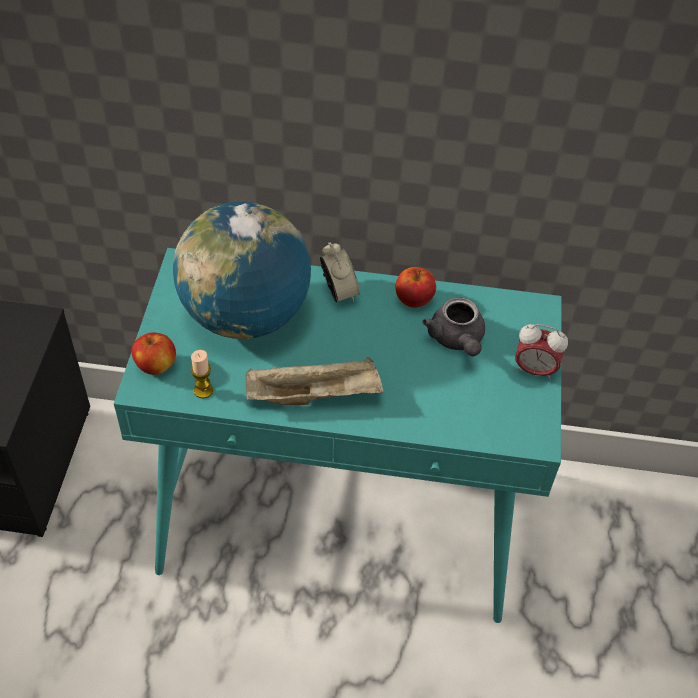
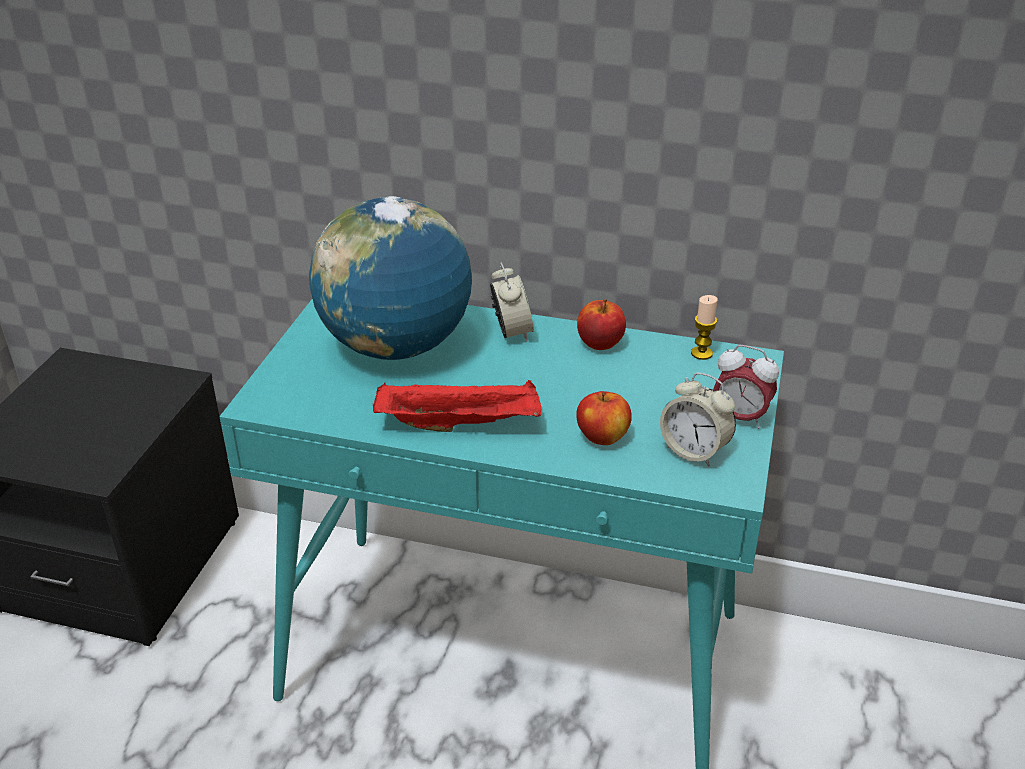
camera: 10 degrees right, 15 degrees down
(156, 366) = (279, 385): apple -> apple (603, 437)
(203, 390) = (328, 411): candle -> candle (701, 353)
(315, 395) = (461, 424): beige tray -> red tray
(457, 340) = (646, 383): grey teapot -> none
(503, 407) = (694, 451): none -> alarm clock

